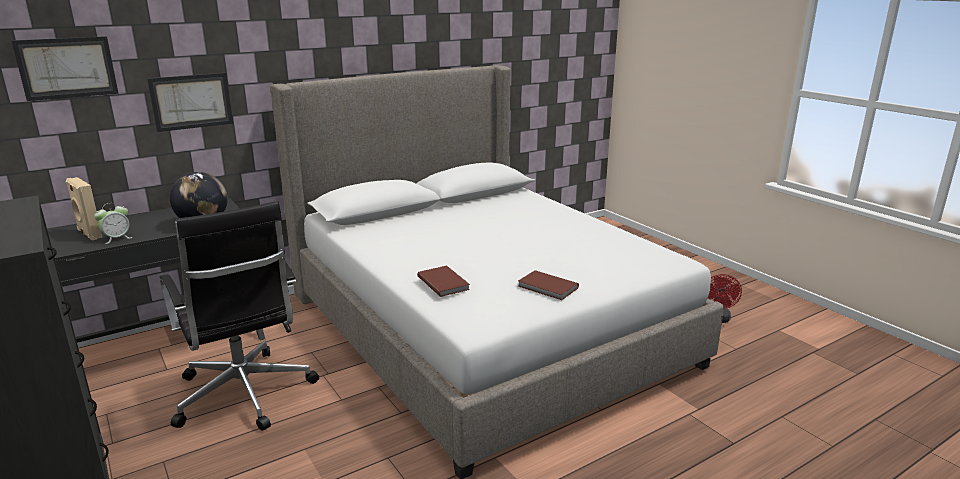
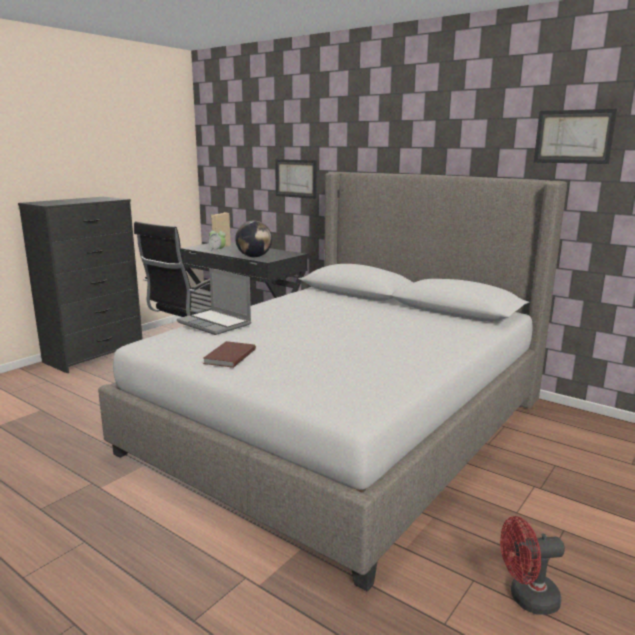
camera: 70 degrees right, 5 degrees down
(67, 68) = (244, 148): picture -> picture (573, 136)
(444, 282) = (215, 323): brown book -> laptop

